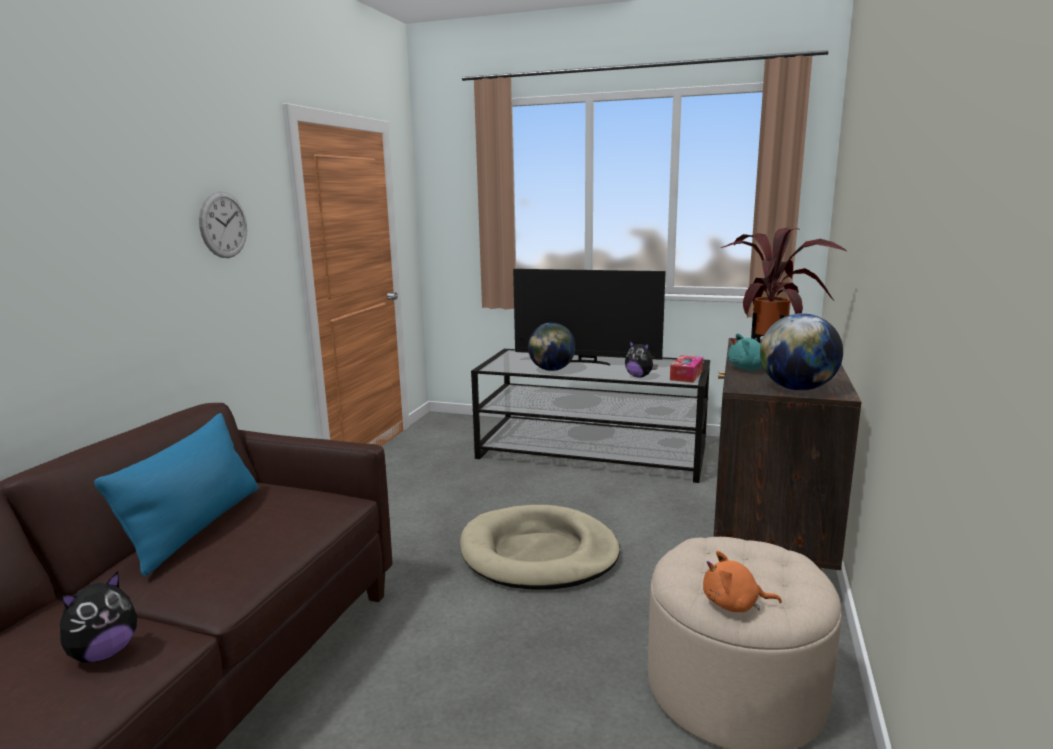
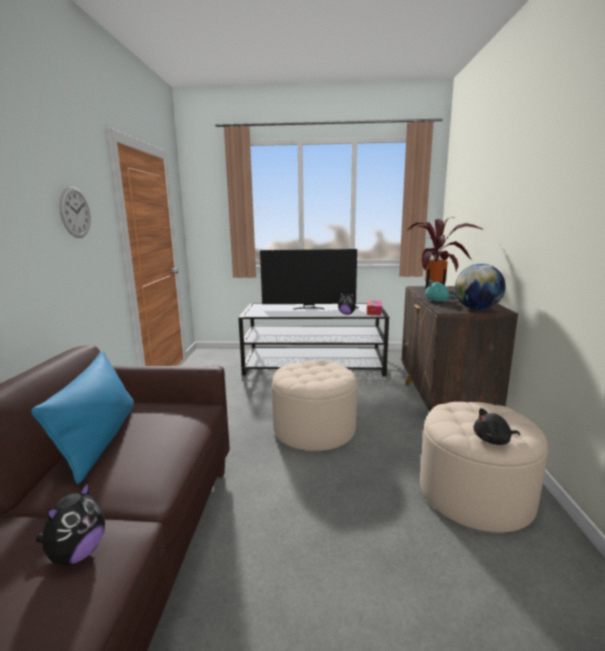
camera: 15 degrees left, 0 degrees up
(539, 553) = (314, 429): beige dog bed -> beige ottoman
(551, 370) = (290, 314): globe -> none
(734, 604) = (493, 440): orange plush toy -> black plush toy

